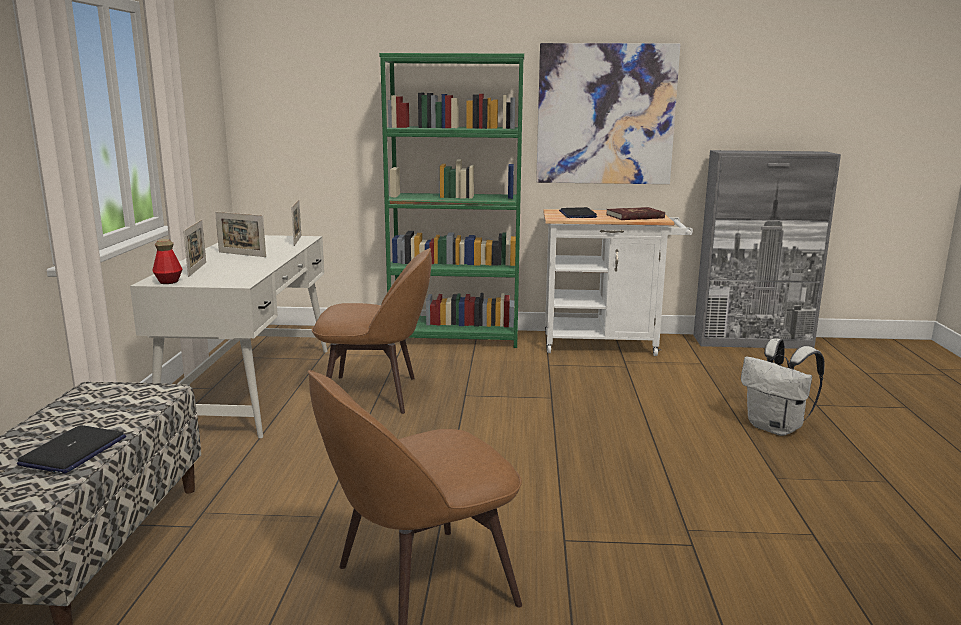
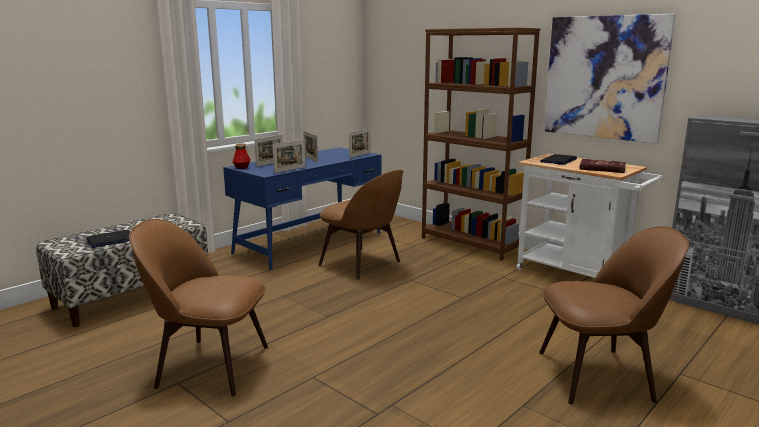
camera: 40 degrees right, 0 degrees up
(252, 387) = (310, 242): white desk -> blue desk
(257, 272) = (290, 170): none -> picture frame
(455, 338) = (471, 243): green bookcase -> brown bookcase
(776, 428) = (599, 375): white backpack -> brown chair

